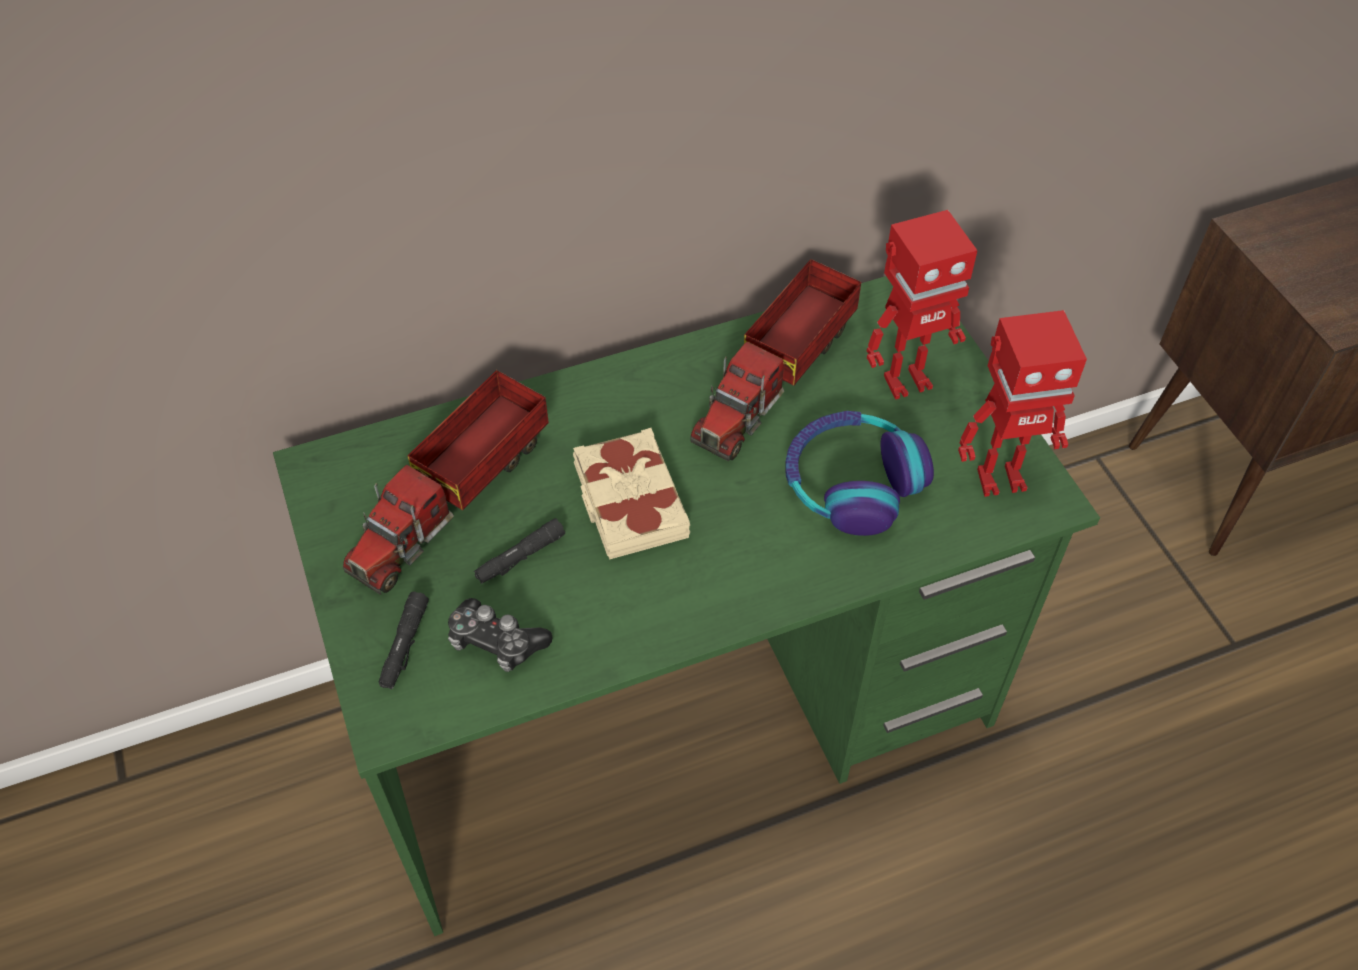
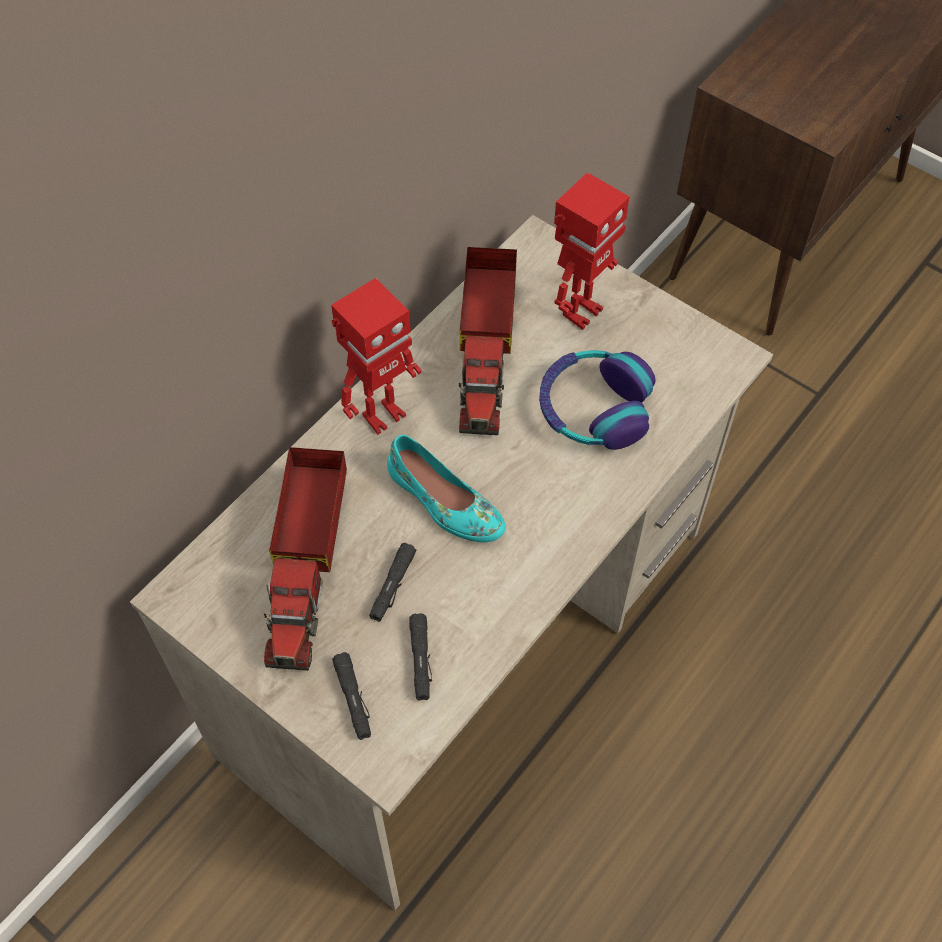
camera: 30 degrees left, 5 degrees up
(496, 642) = (421, 660): game controller -> black flashlight
(629, 502) = (444, 502): beige book -> turquoise shoe
(678, 710) = (468, 641): green desk -> beige desk
(999, 478) = (690, 356): toy robot -> toy robot (382, 415)

